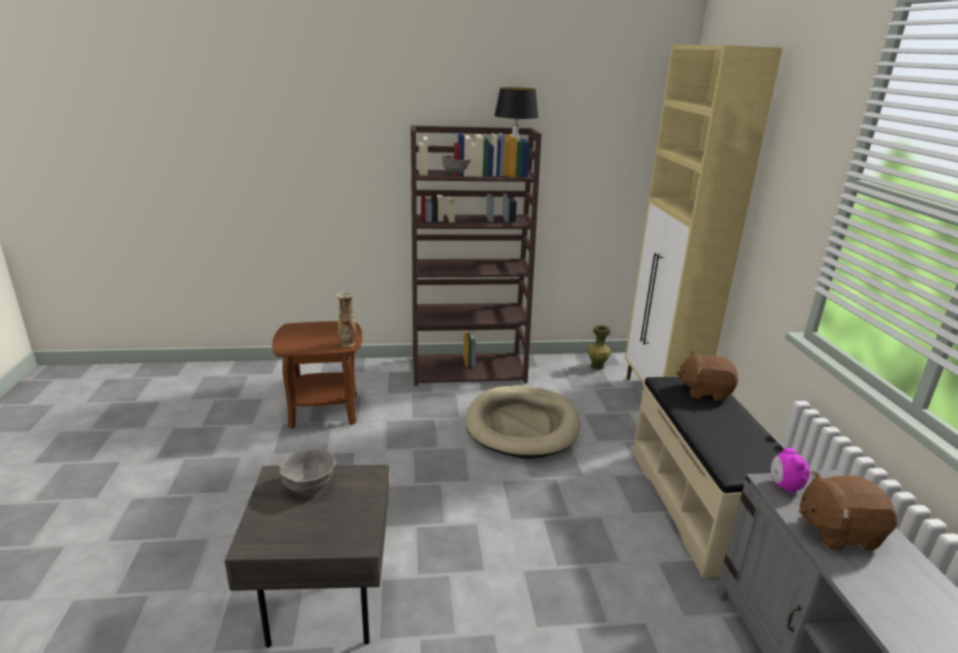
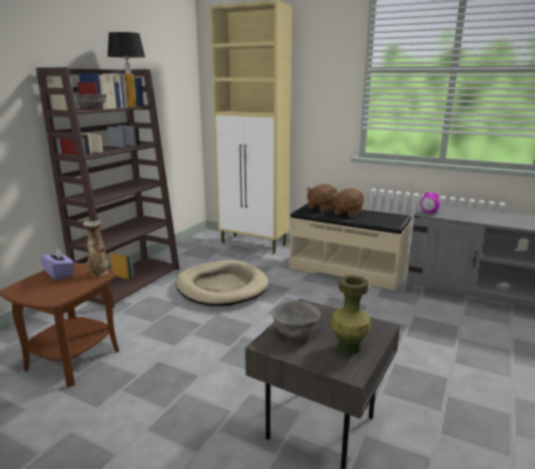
camera: 55 degrees left, 5 degrees down
(331, 329) = (59, 274): none -> purple tissue box
(597, 366) = (197, 245): green vase -> green vase (348, 348)
(837, 531) = (464, 215): brown plush toy -> brown plush toy (347, 213)

